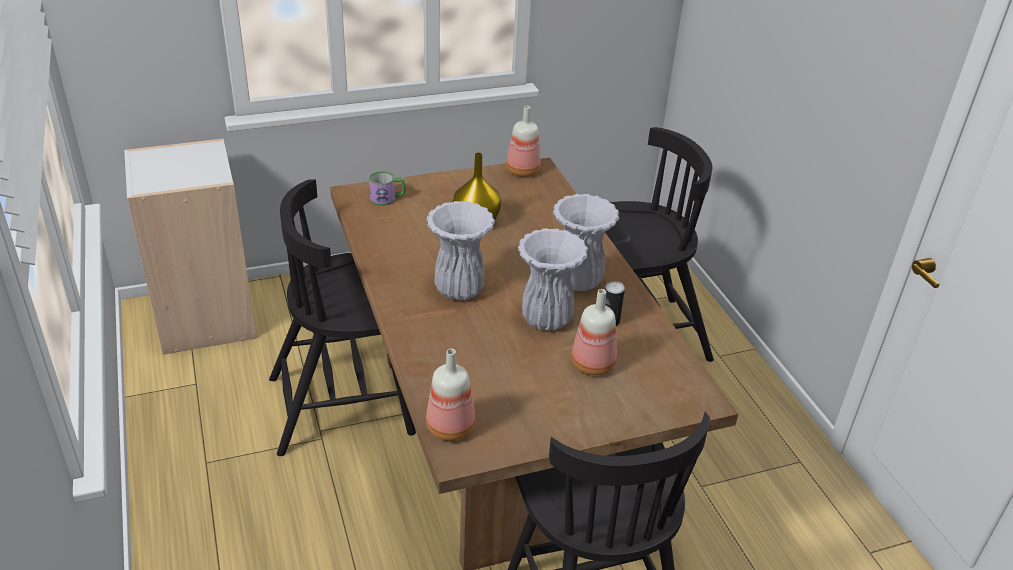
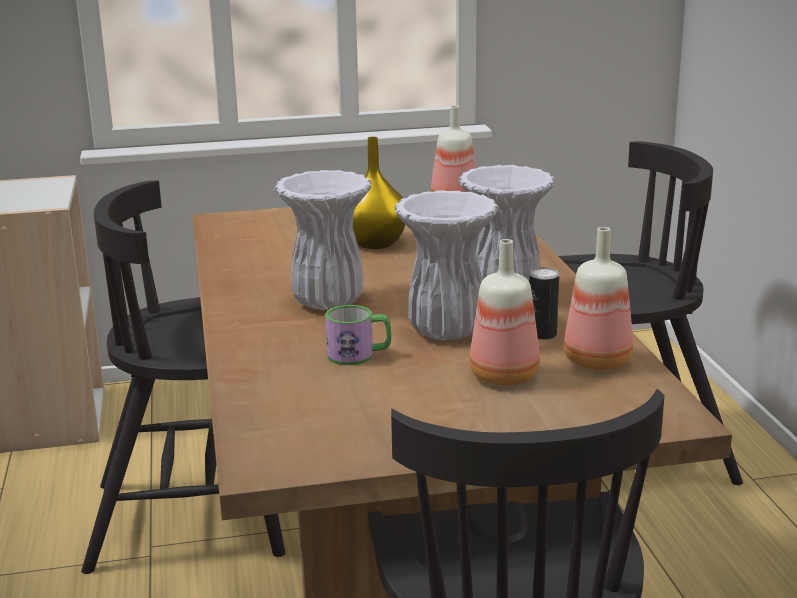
camera: 10 degrees right, 15 degrees down
(387, 198) = (262, 223): mug -> mug (359, 355)
(452, 427) = (264, 435): bottle -> bottle (599, 361)

